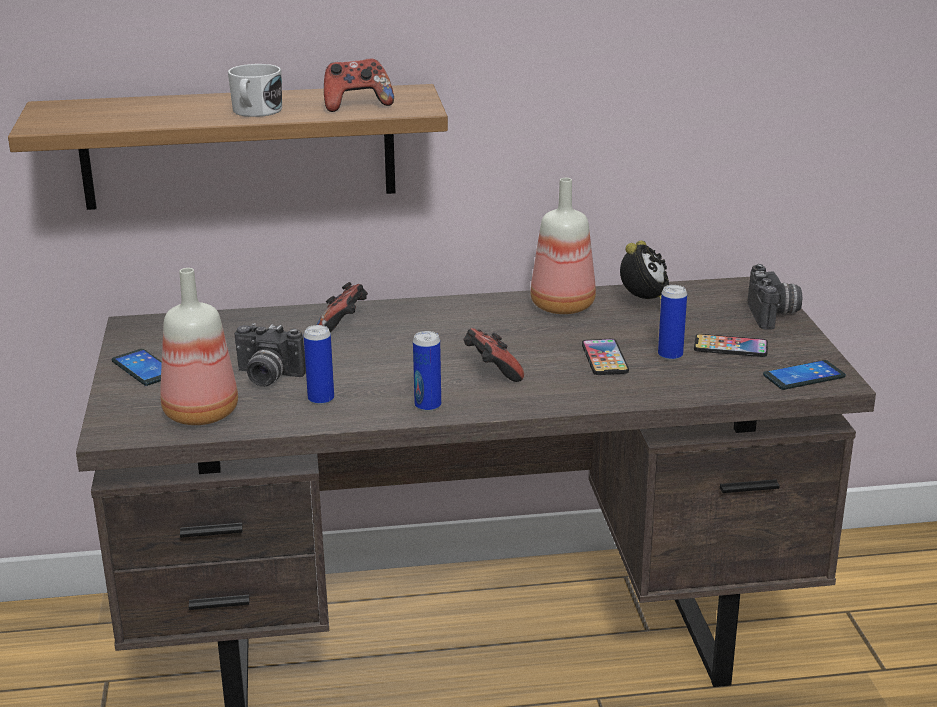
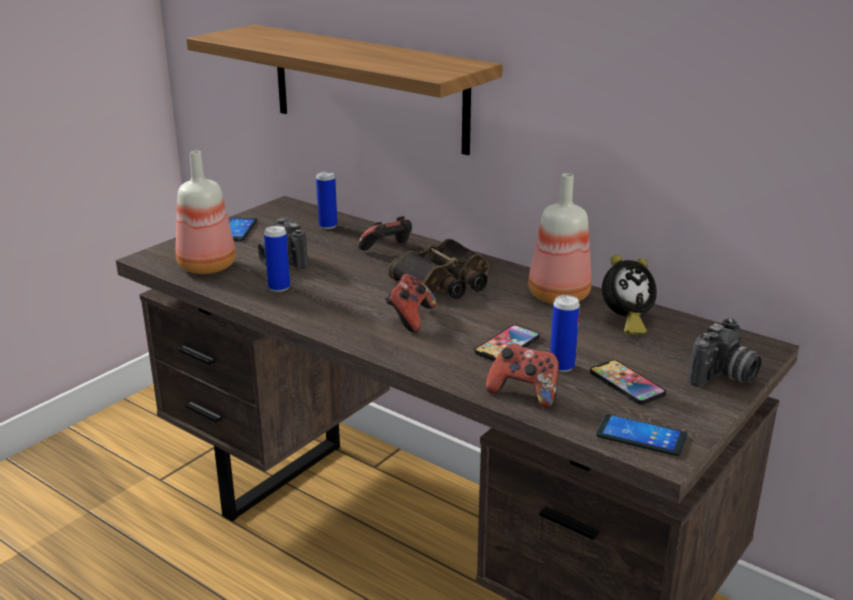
camera: 45 degrees right, 0 degrees up
(255, 112) = (336, 54): white mug -> none
(357, 105) = (405, 64): game controller -> game controller (524, 393)
(428, 406) = (325, 320): can -> can (328, 226)
(453, 332) = (444, 282): none -> binoculars

